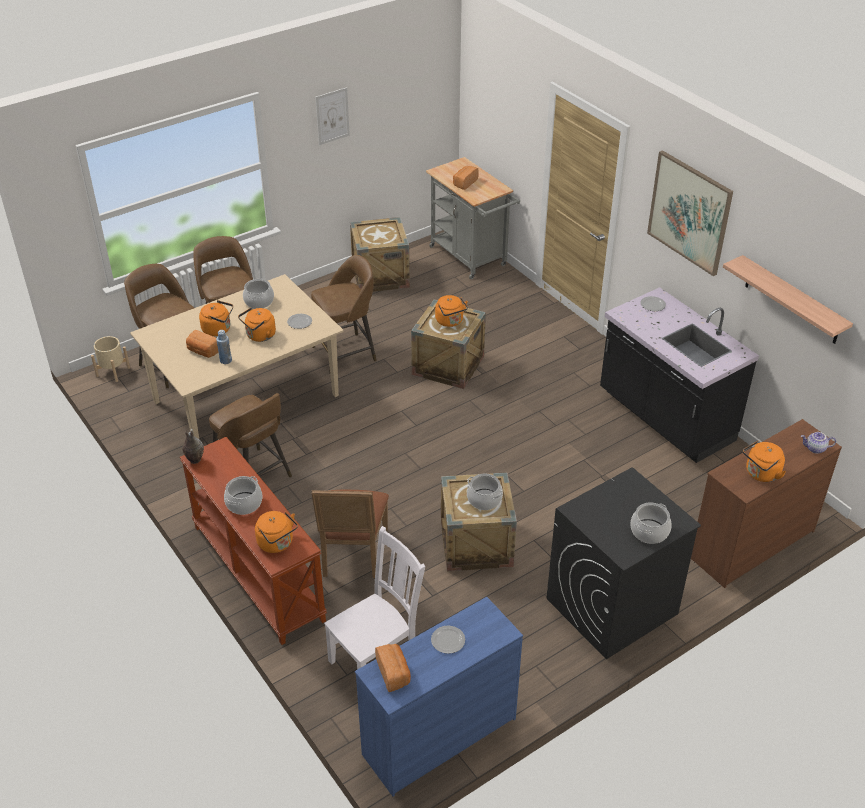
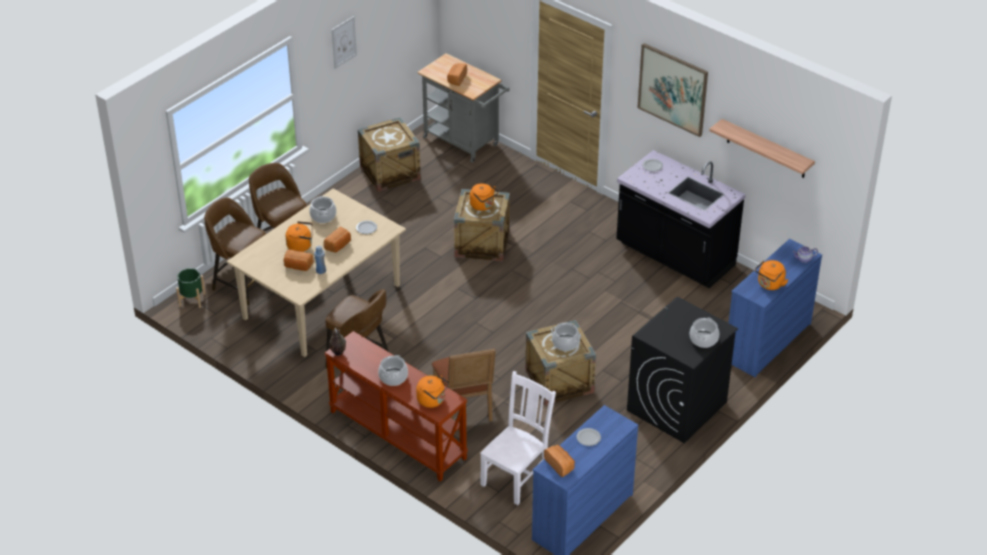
camera: 15 degrees left, 0 degrees up
(113, 372) = (192, 299): beige planter -> green planter
(259, 336) = (338, 245): orange kettle -> bread
(346, 353) = (390, 248): brown stool -> none
(751, 544) = (767, 342): brown dresser -> blue dresser

